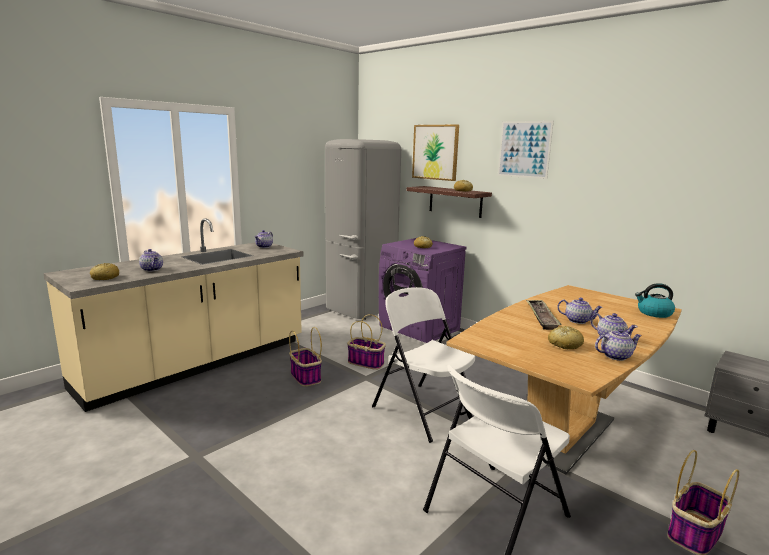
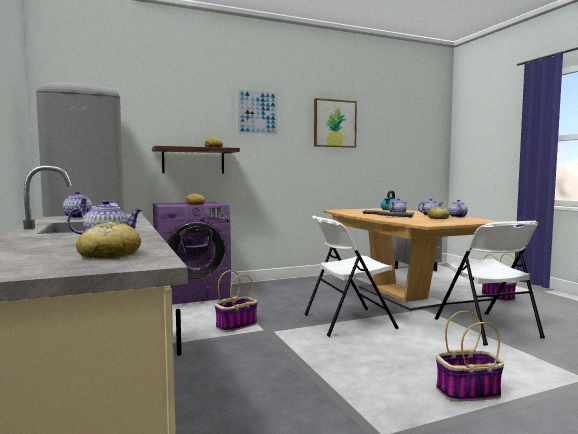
camera: 65 degrees left, 10 degrees down
(305, 377) = (235, 356): basket -> basket (467, 392)
(435, 152) = (164, 112): picture -> picture (334, 123)

